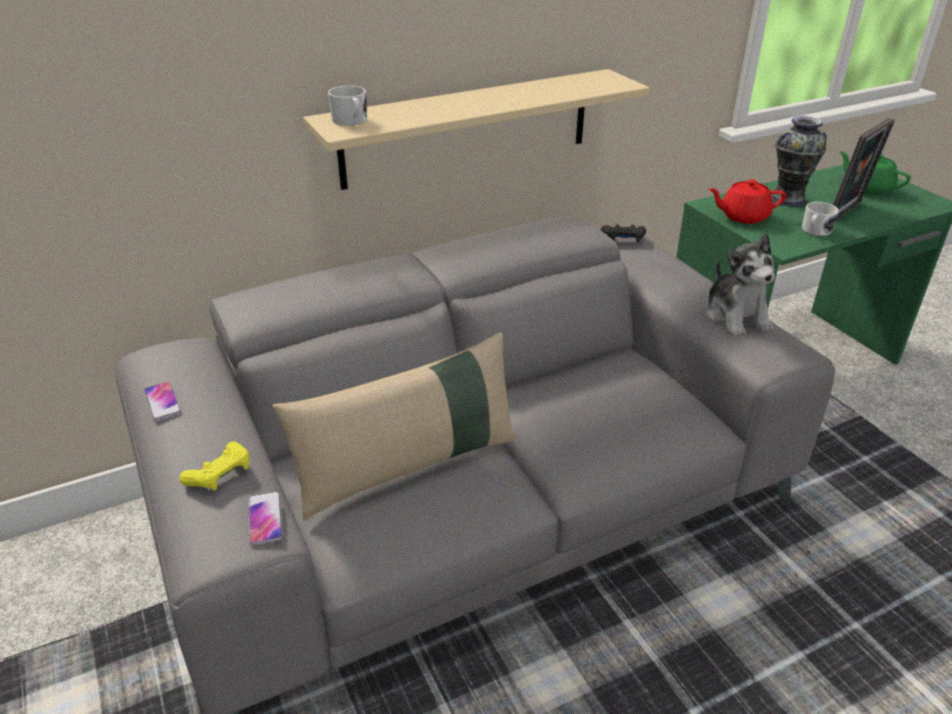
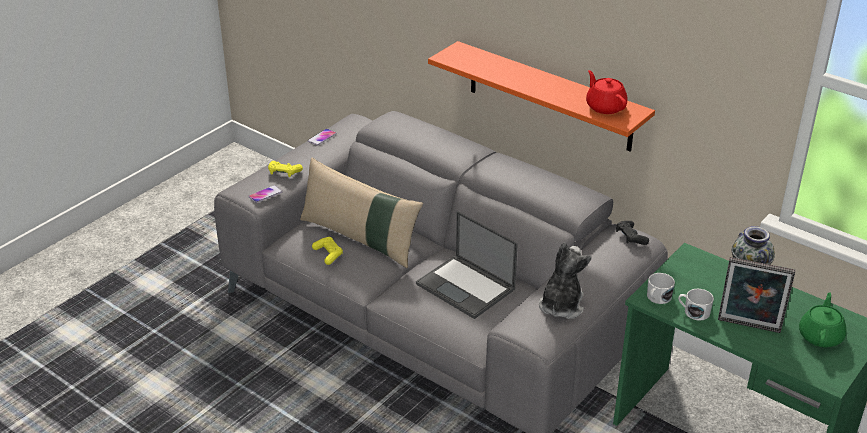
camera: 65 degrees right, 0 degrees up
(351, 121) = (462, 55): white mug -> white mug (657, 298)
(425, 514) = (328, 254): none -> yellow game controller
(467, 128) = (549, 97): beige shelf -> orange shelf
(593, 399) = (466, 287): none -> laptop
(736, 316) = (561, 305): plush toy -> plush toy turned 150 degrees clockwise
(743, 216) = (685, 273): red teapot -> red teapot (605, 106)

